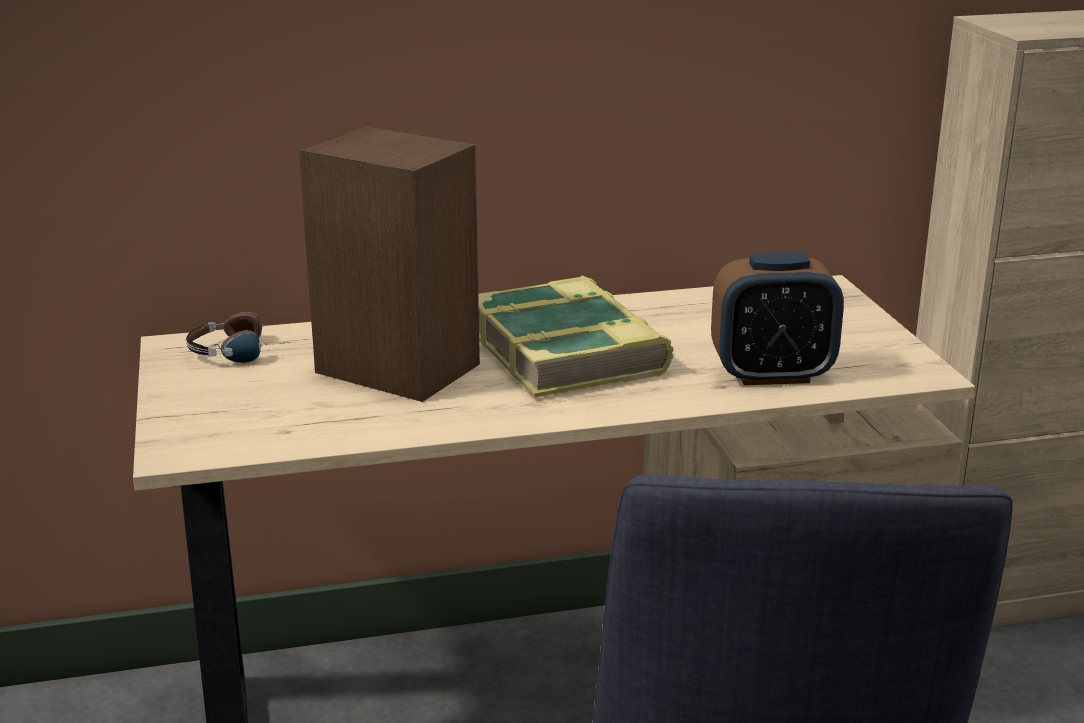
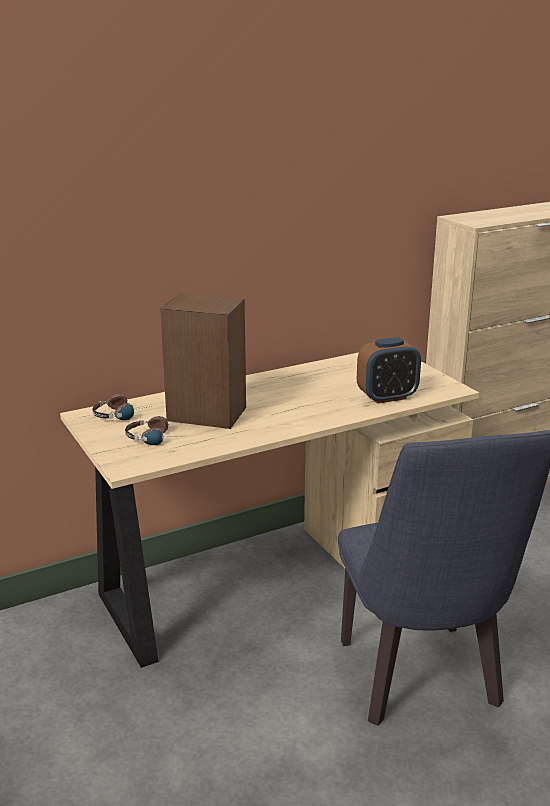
camera: 15 degrees left, 0 degrees up
(273, 403) = (156, 438): none -> headphones
(568, 352) = (285, 397): book -> none

